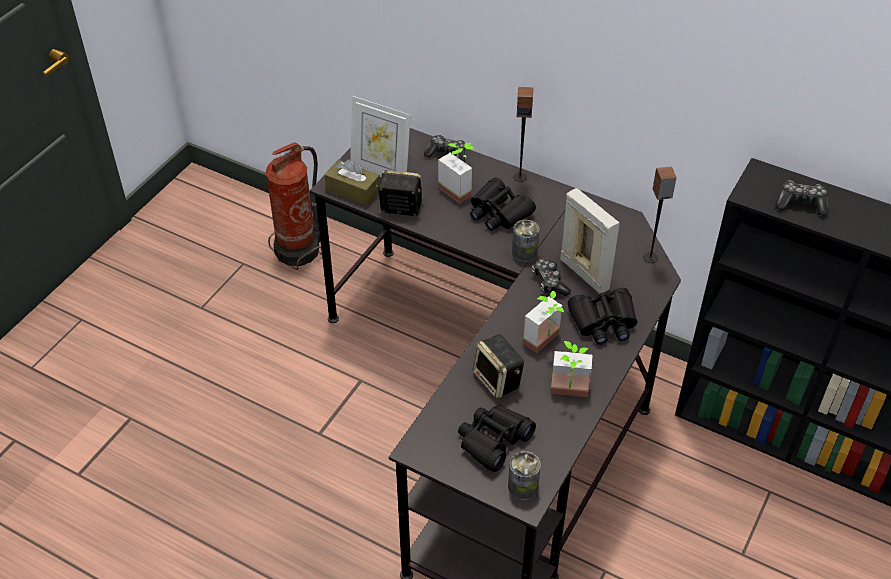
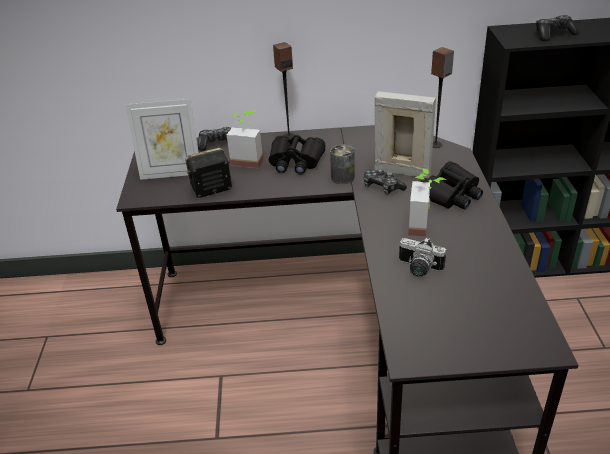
camera: 30 degrees left, 10 degrees down
(300, 250) = (93, 304): fire extinguisher -> none
(353, 190) = (158, 193): brown tissue box -> none
(493, 440) = (465, 315): black binoculars -> none
(498, 380) = (418, 269): speaker -> camera
(523, 487) = (530, 338): can -> none
(569, 394) = (482, 251): potted plant -> none

